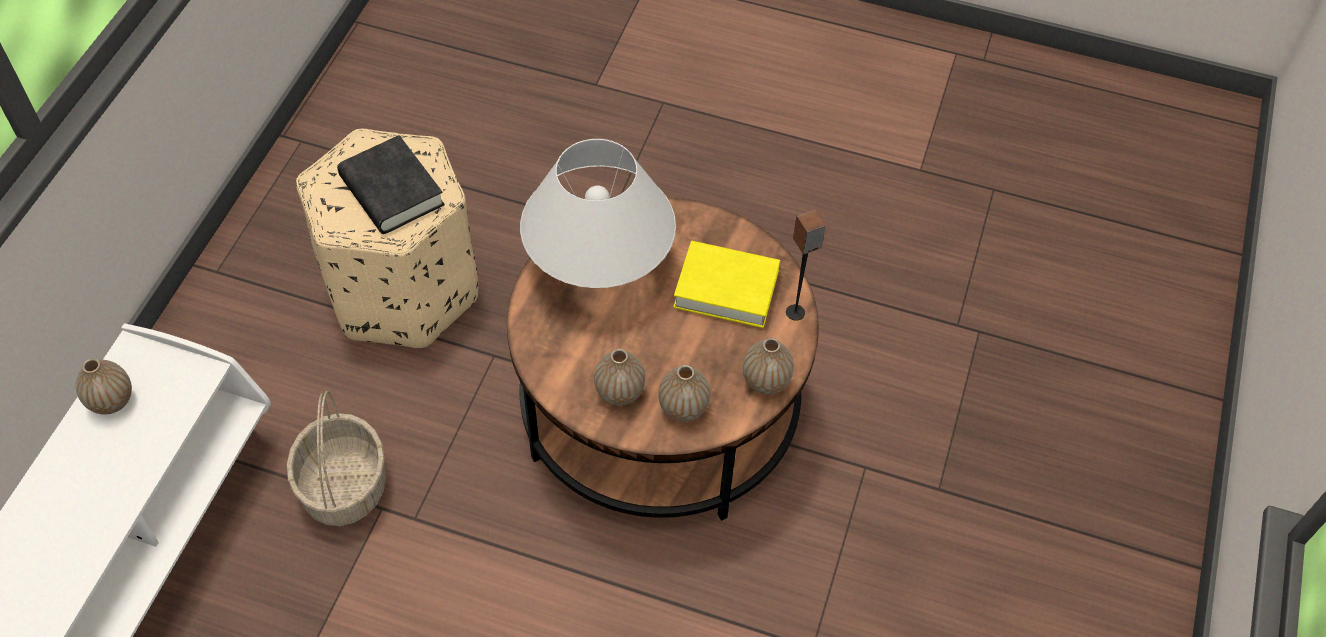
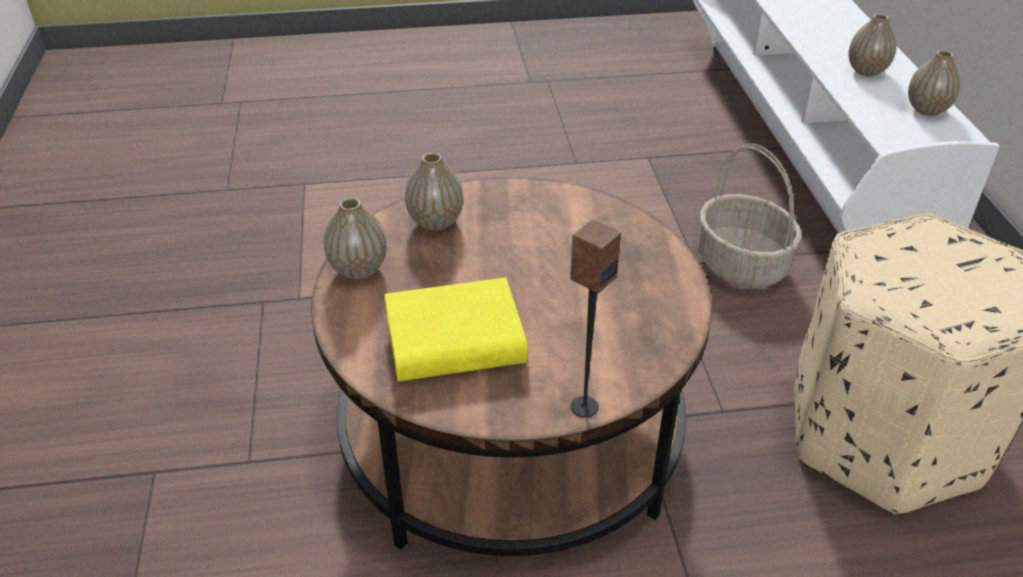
camera: 155 degrees right, 15 degrees down
(391, 191) = (924, 275): black book -> none
(598, 264) = (627, 311): white table lamp -> none
(619, 392) = (508, 213): vase -> vase (866, 71)
(795, 313) = (353, 345): speaker -> speaker (584, 406)

